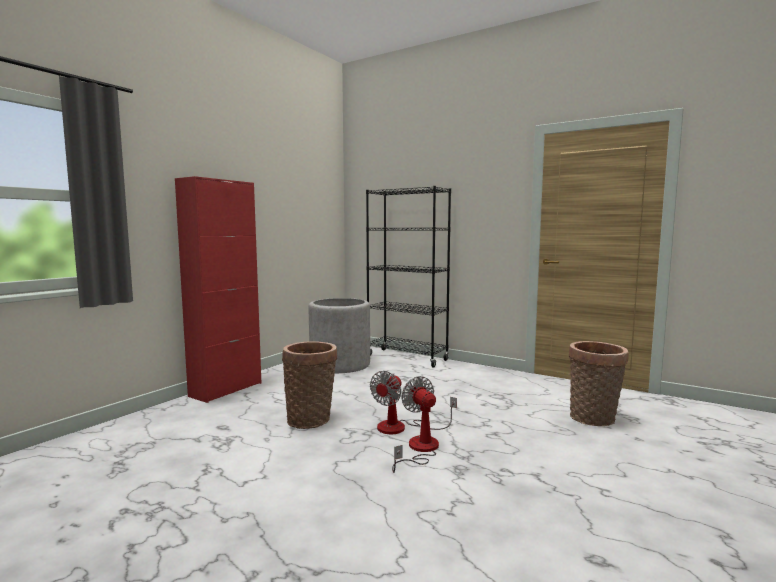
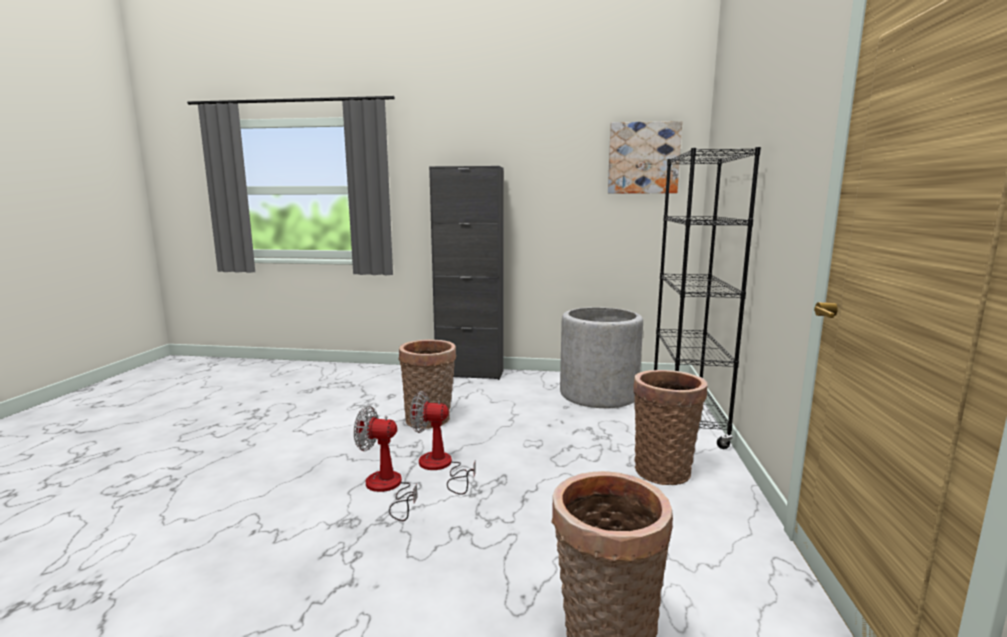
camera: 65 degrees right, 5 degrees up
(226, 389) = (470, 373): red cabinet -> black cabinet
(316, 186) = (643, 158): none -> picture
(419, 450) = (388, 488): fan -> fan turned 120 degrees counterclockwise
(457, 376) = (663, 469): none -> basket

